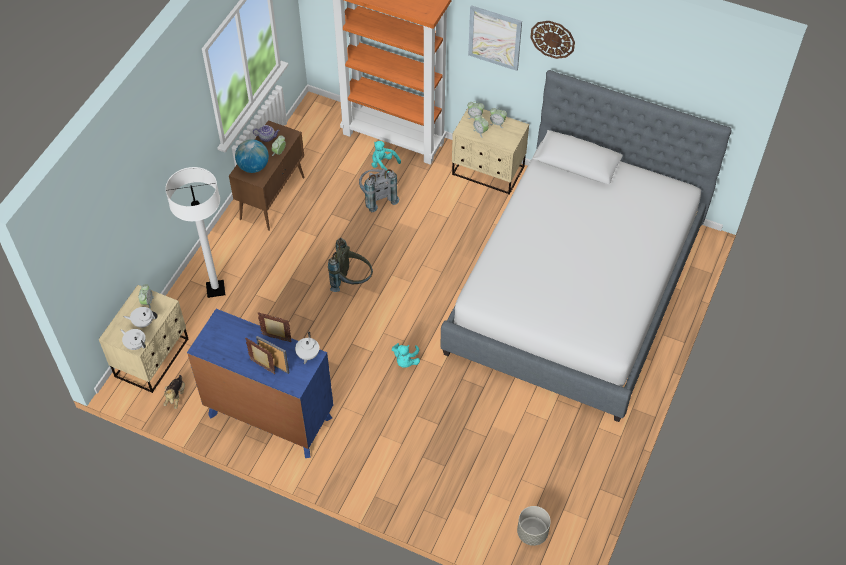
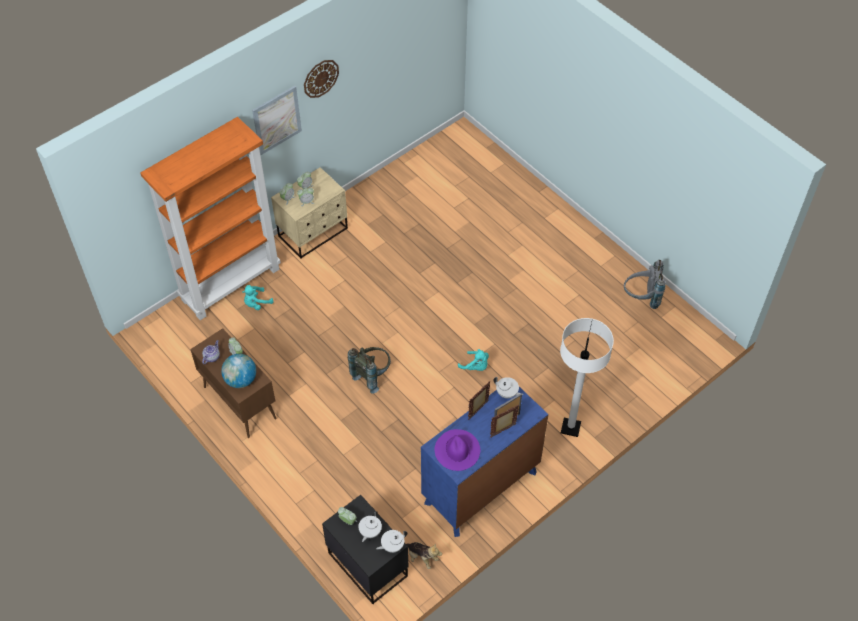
camera: 65 degrees left, 0 degrees up
(153, 358) = (368, 564): beige nightstand -> black nightstand
(215, 289) = (318, 485): white floor lamp -> white floor lamp (570, 428)
(224, 337) = (457, 450): none -> purple hat
(377, 197) = (291, 322): grey backpack -> grey backpack (641, 298)
(532, 532) = (672, 344): grey planter -> none
(576, 288) = (467, 225): bed -> none

